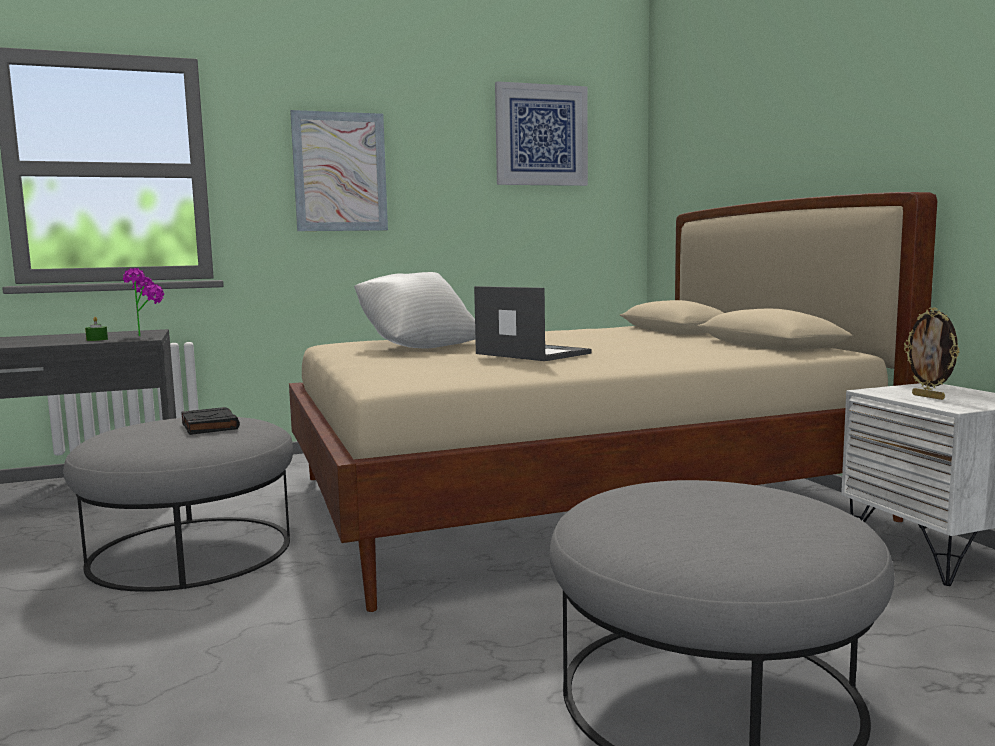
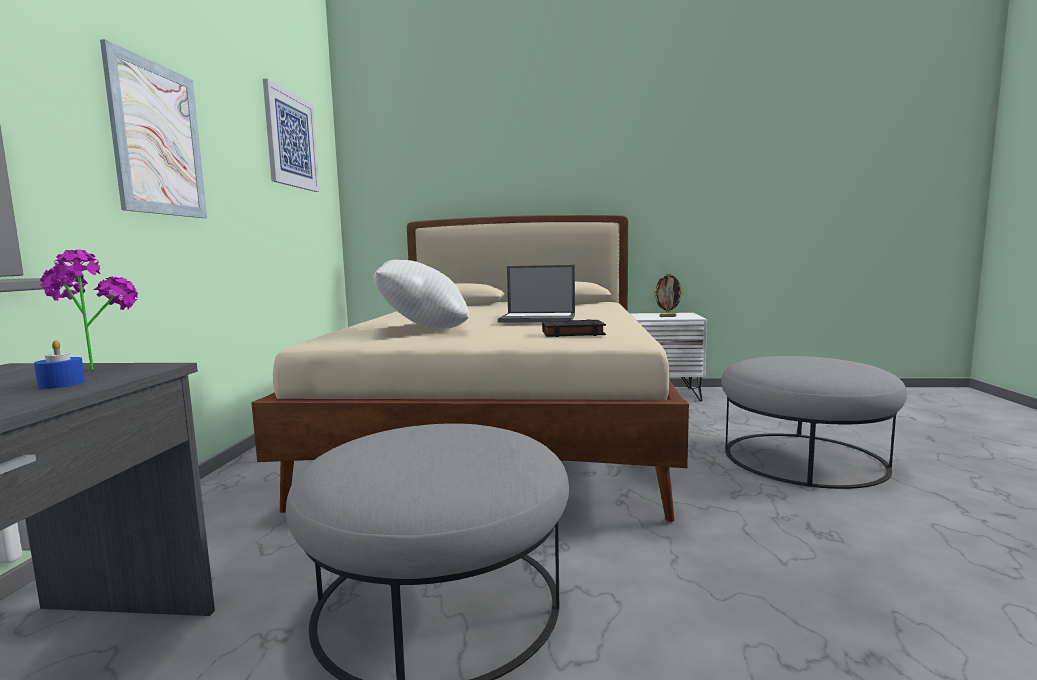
camera: 65 degrees left, 0 degrees up
(97, 339) = (61, 384): green candle -> blue candle
(209, 426) = (437, 439): black book -> black book (572, 333)
(531, 353) = (539, 318): laptop -> laptop turned 150 degrees counterclockwise

